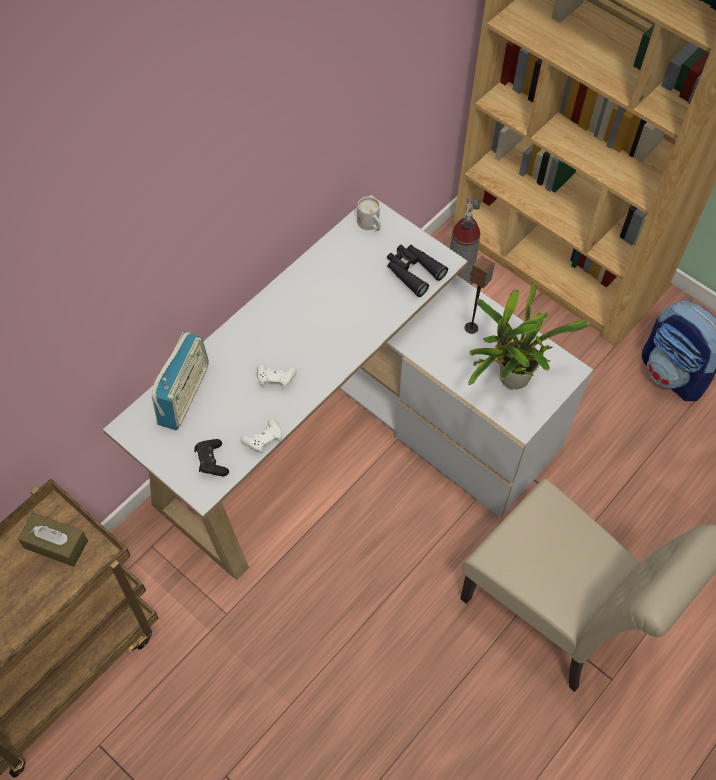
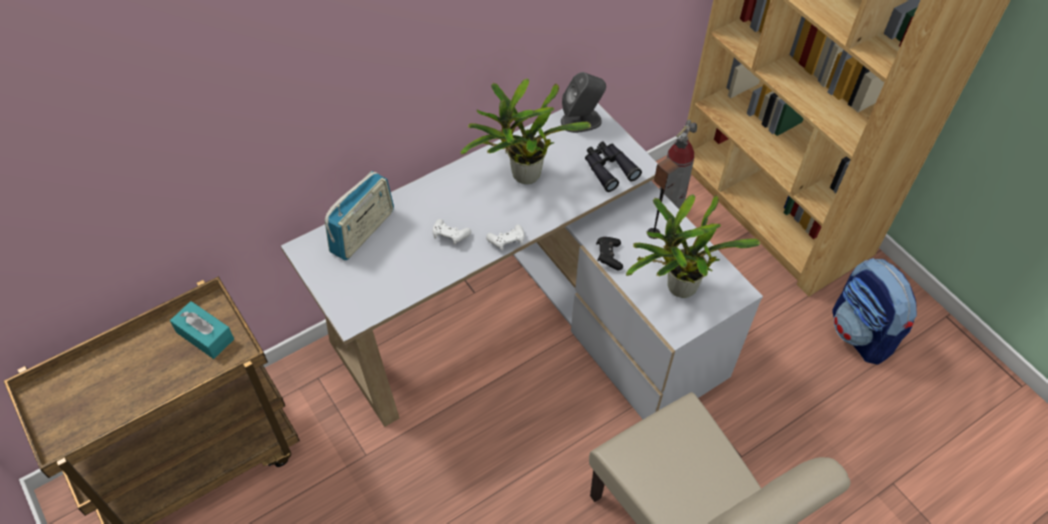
camera: 15 degrees right, 5 degrees down
(56, 544) = (205, 336): brown tissue box -> turquoise tissue box
(211, 461) = (367, 295): black game controller -> black game controller (608, 256)
(264, 440) = (421, 287): white game controller -> white game controller (507, 242)
(327, 298) = (521, 175): none -> potted plant
(370, 225) = (581, 121): white mug -> grey speaker

